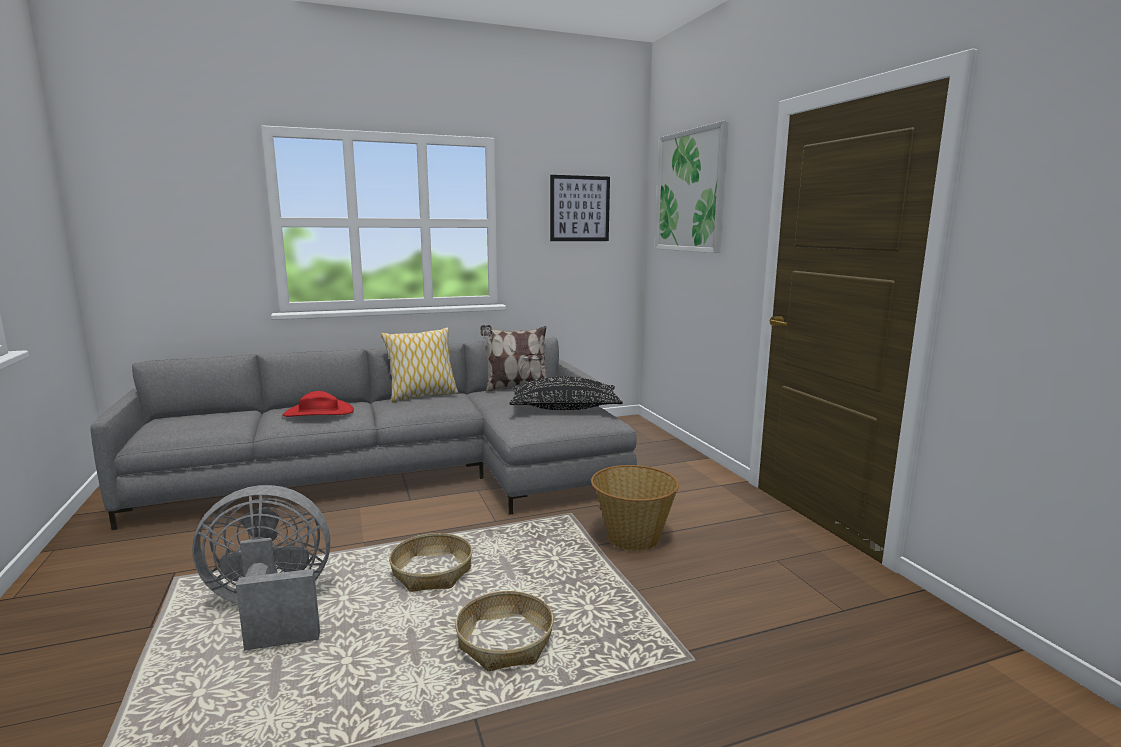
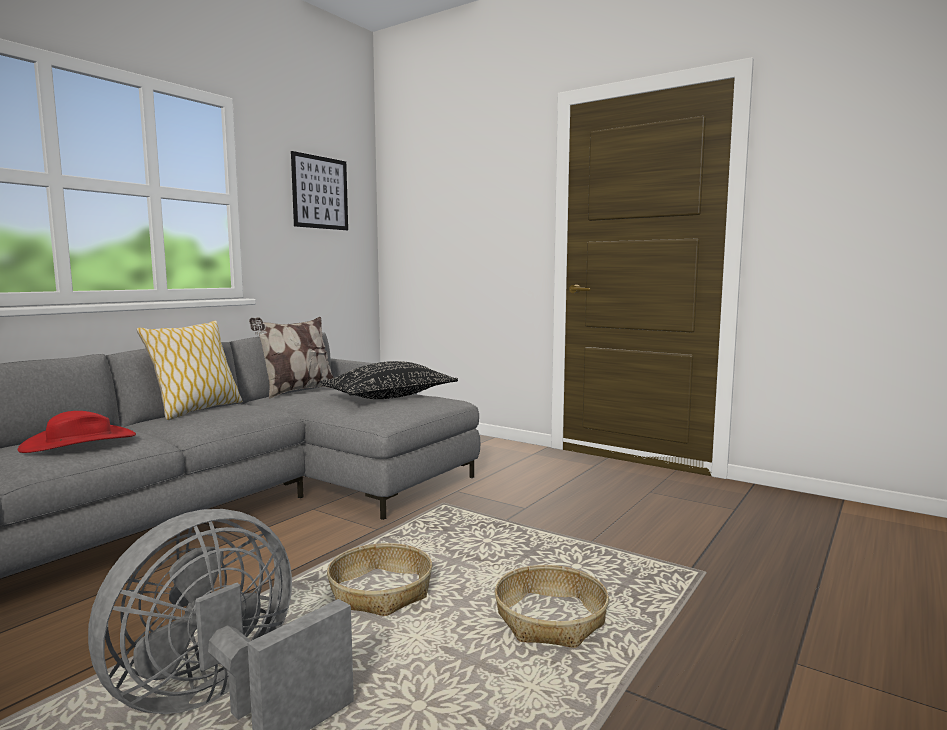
camera: 35 degrees left, 5 degrees down
(632, 537) = (526, 506): basket -> none
(690, 191) = (445, 178): picture -> none

